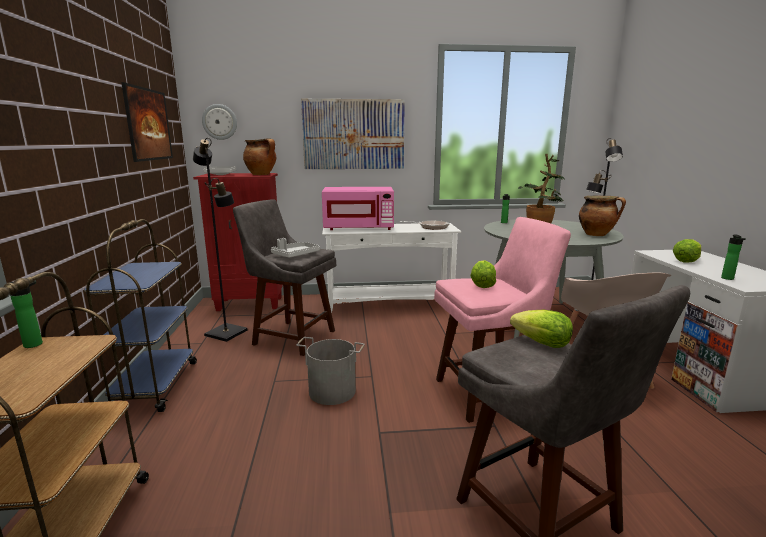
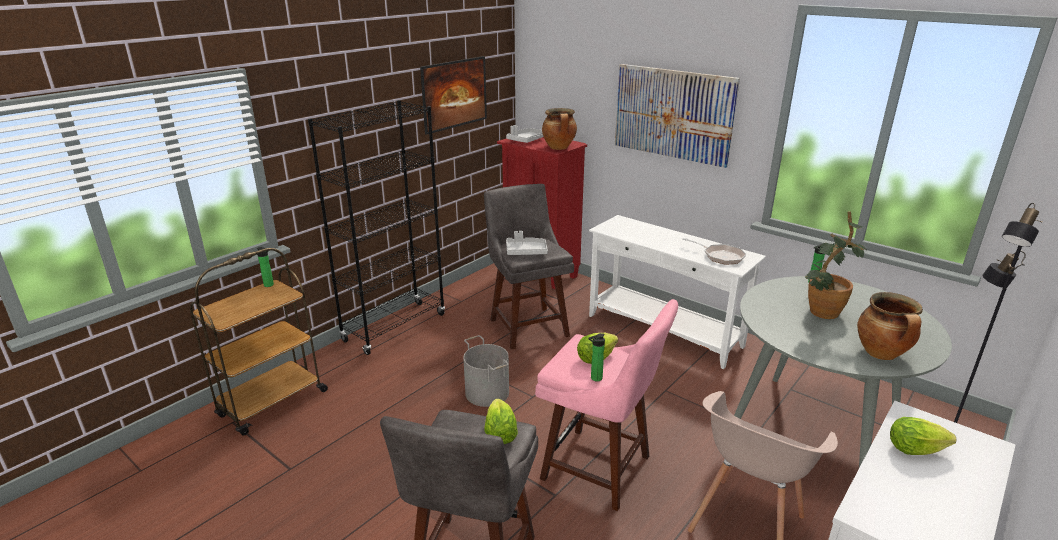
camera: 45 degrees right, 10 degrees up
(155, 388) = (394, 327): blue cart -> black bookcase
(219, 122) = (545, 80): wall clock -> none
(226, 333) = (487, 299): black floor lamp -> none
(359, 228) = (639, 232): pink microwave -> none
(728, 279) = (876, 496): bottle -> bottle (595, 378)

